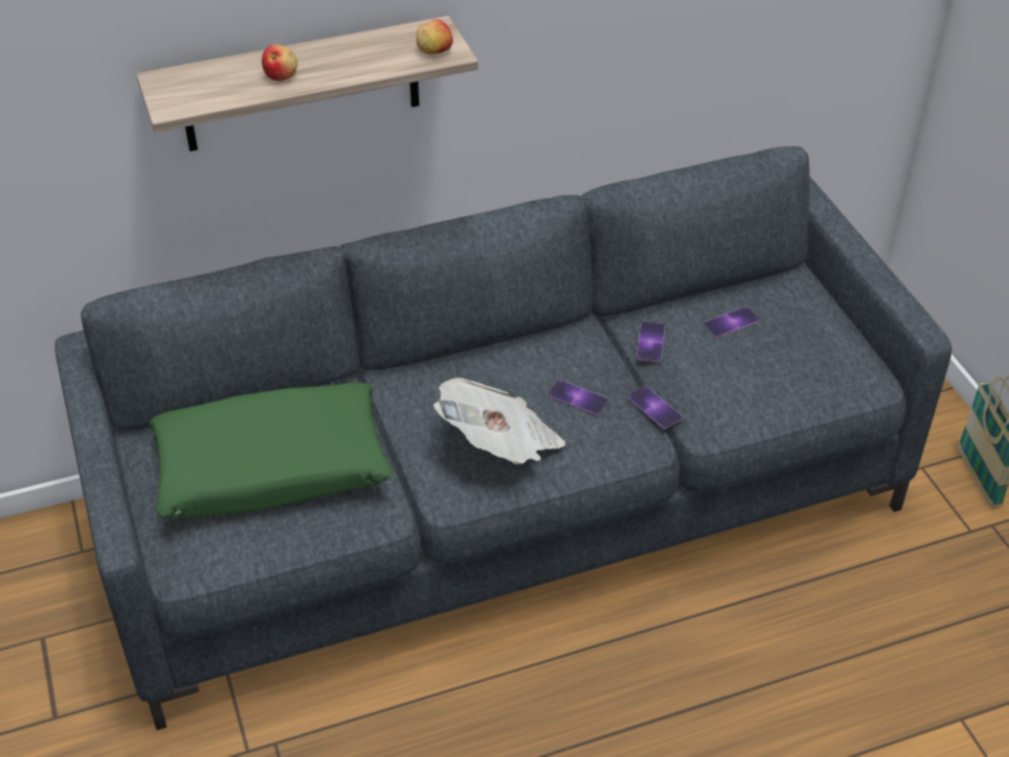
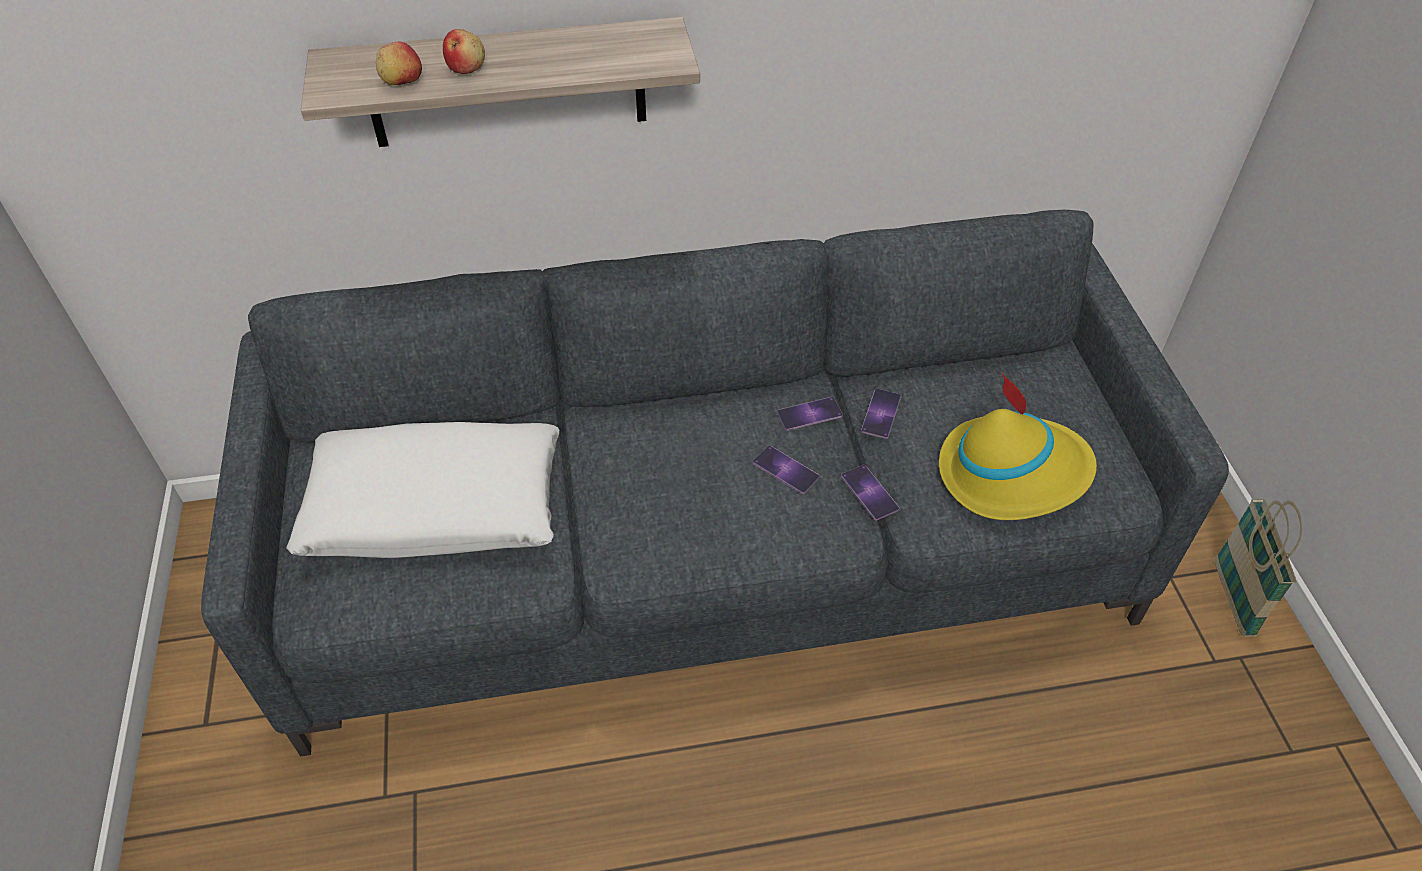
camera: 10 degrees right, 5 degrees up
(272, 468) = (435, 507): green pillow -> white pillow
(434, 51) = (652, 56): apple -> apple (402, 81)
(500, 445) = (687, 515): newspaper -> none
(731, 322) = (976, 402): phone -> phone (809, 414)
(773, 376) = (1012, 473): none -> yellow hat

